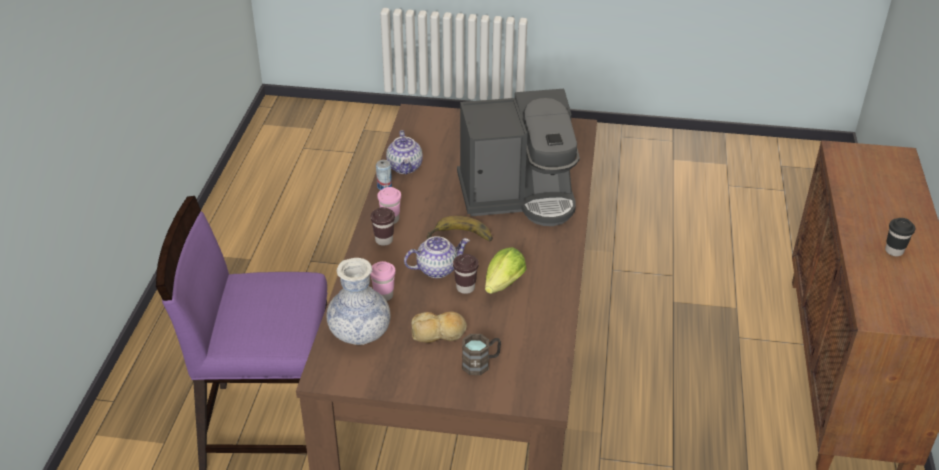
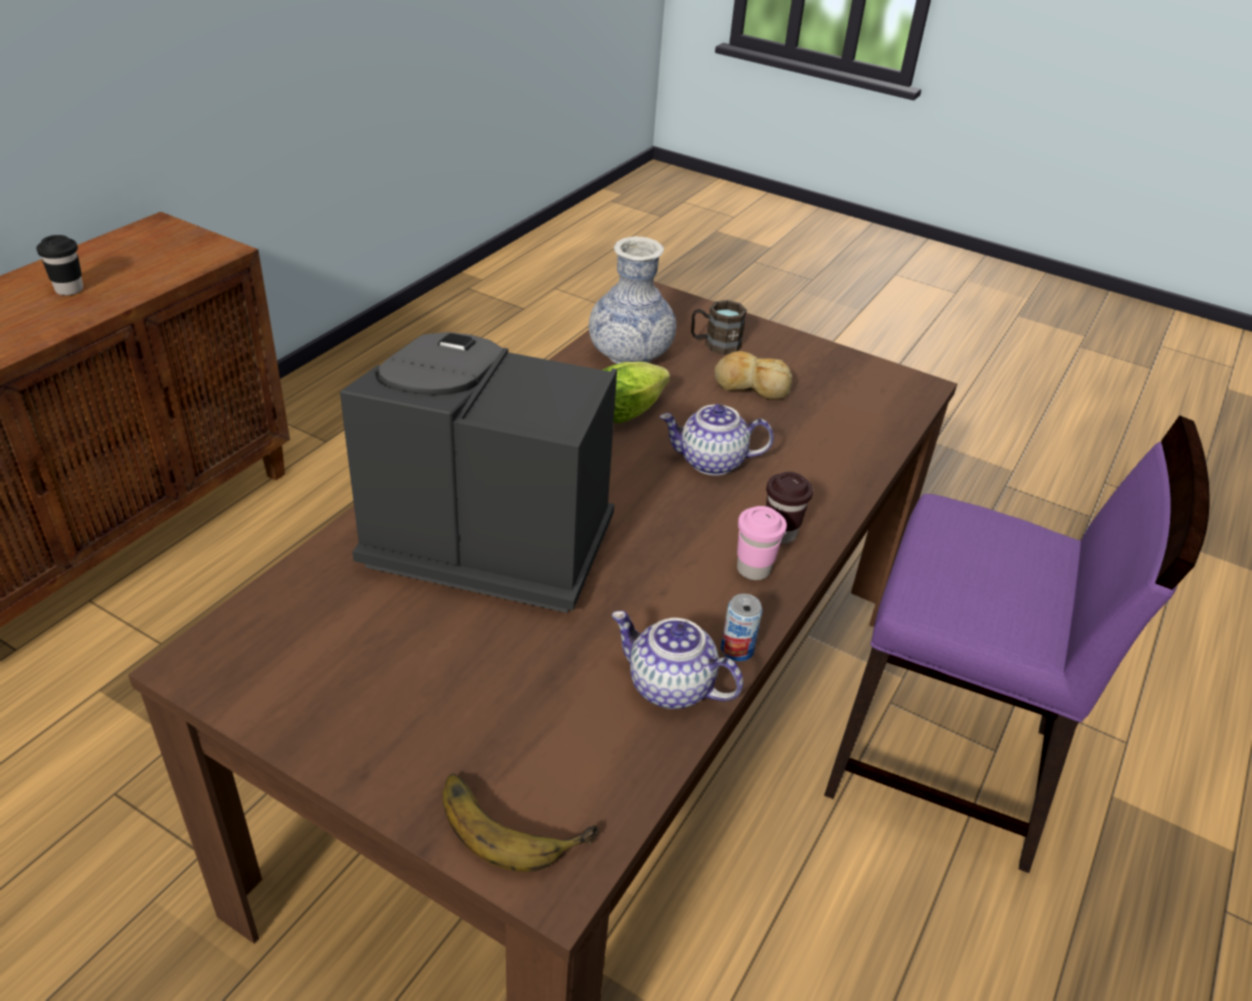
camera: 160 degrees left, 0 degrees up
(360, 333) = (860, 415): vase -> vase (630, 355)
(384, 295) = (811, 450): pink cup -> none
(405, 167) = (669, 686): teapot -> teapot turned 75 degrees counterclockwise
(460, 238) = (645, 496): banana -> banana (514, 818)
(465, 288) = (683, 425): brown cup -> none

